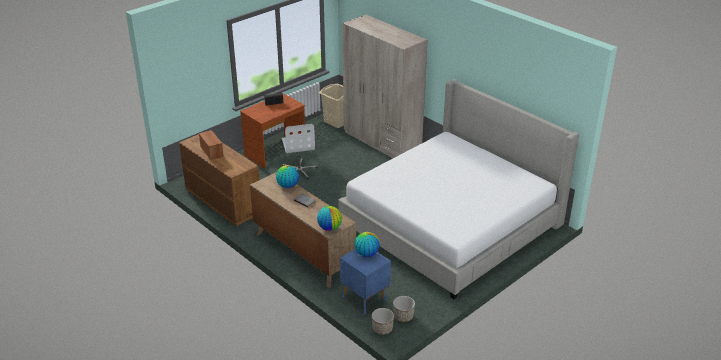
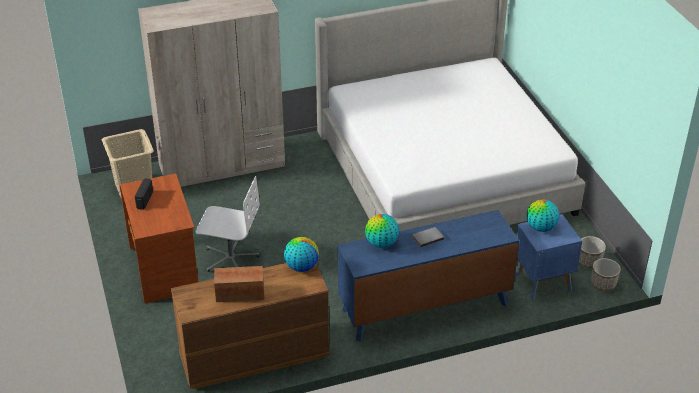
camera: 65 degrees left, 5 degrees up
(303, 252) = (424, 307): brown dresser -> blue dresser
(329, 228) = (499, 233): globe -> globe (301, 267)

